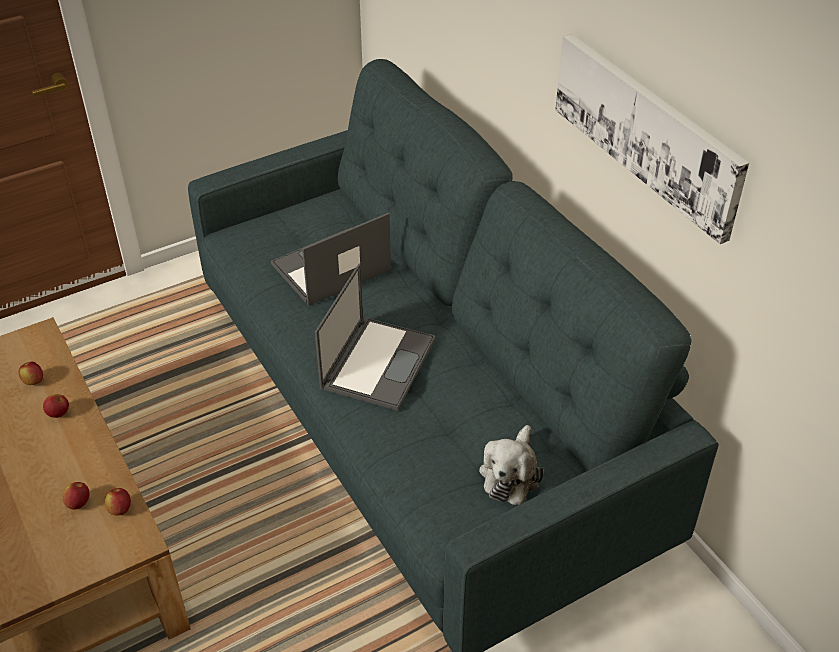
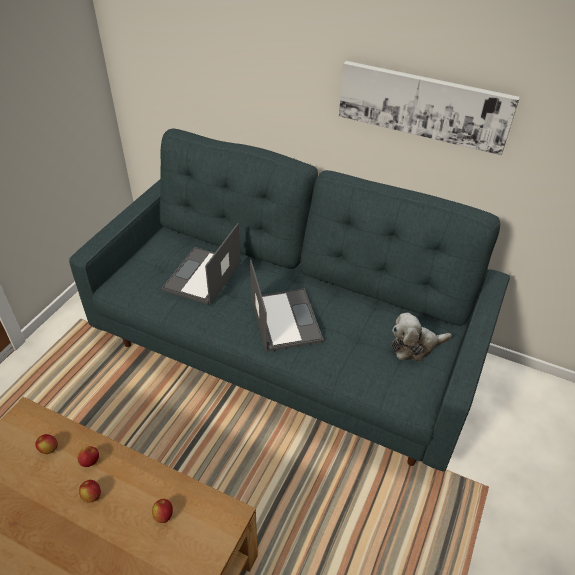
camera: 35 degrees left, 0 degrees up
(120, 509) = (198, 502): apple -> apple (92, 496)
(511, 474) = (415, 346): plush toy -> plush toy turned 90 degrees clockwise

